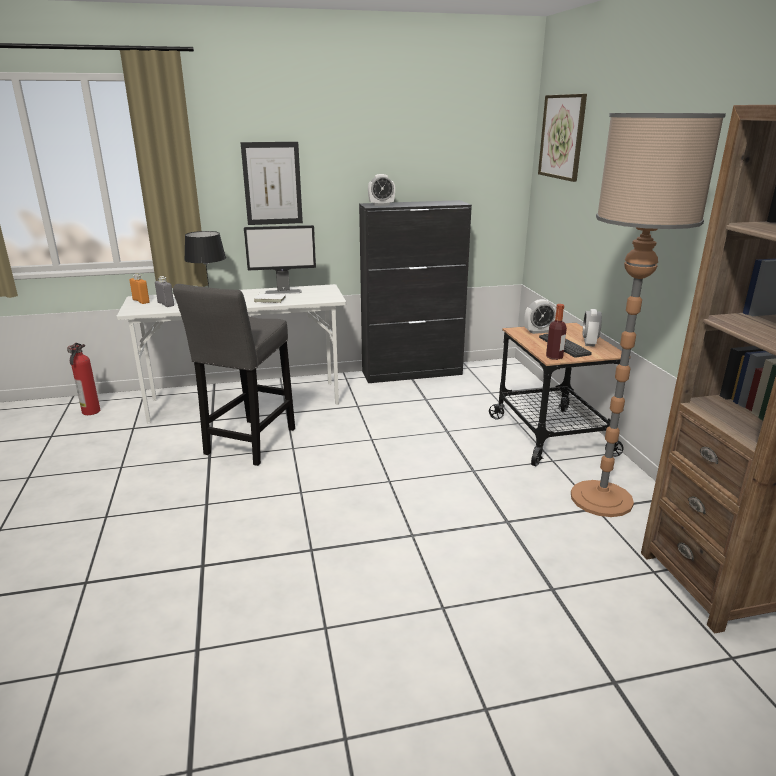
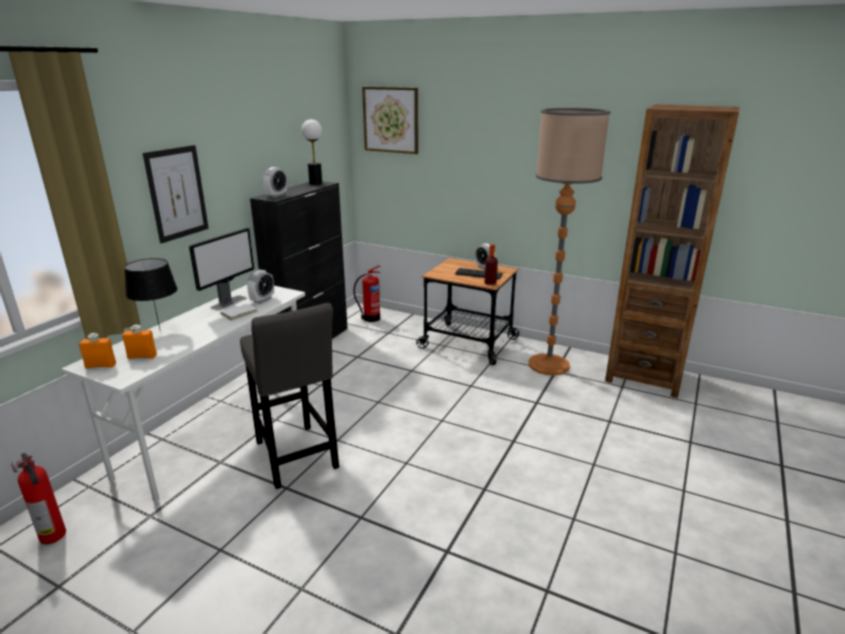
camera: 50 degrees left, 0 degrees up
(166, 304) = (142, 356): grey bottle -> orange bottle
(449, 202) = (316, 183): none -> table lamp
(499, 375) = (370, 318): none -> fire extinguisher
(538, 331) = (446, 270): alarm clock -> alarm clock (262, 300)

